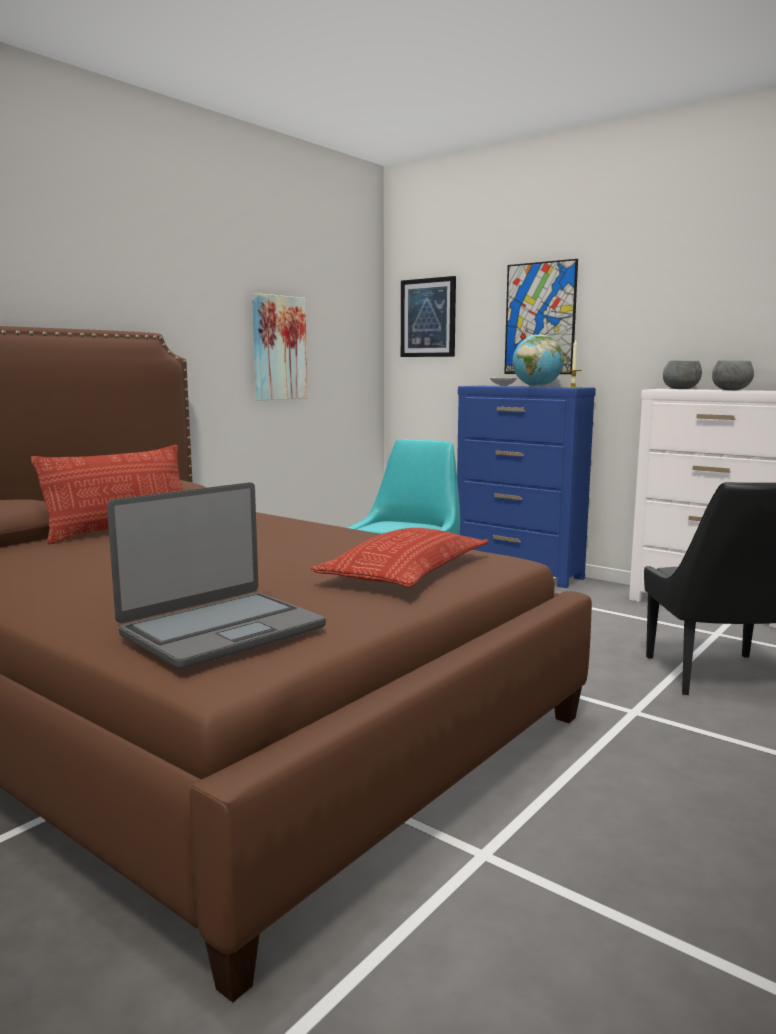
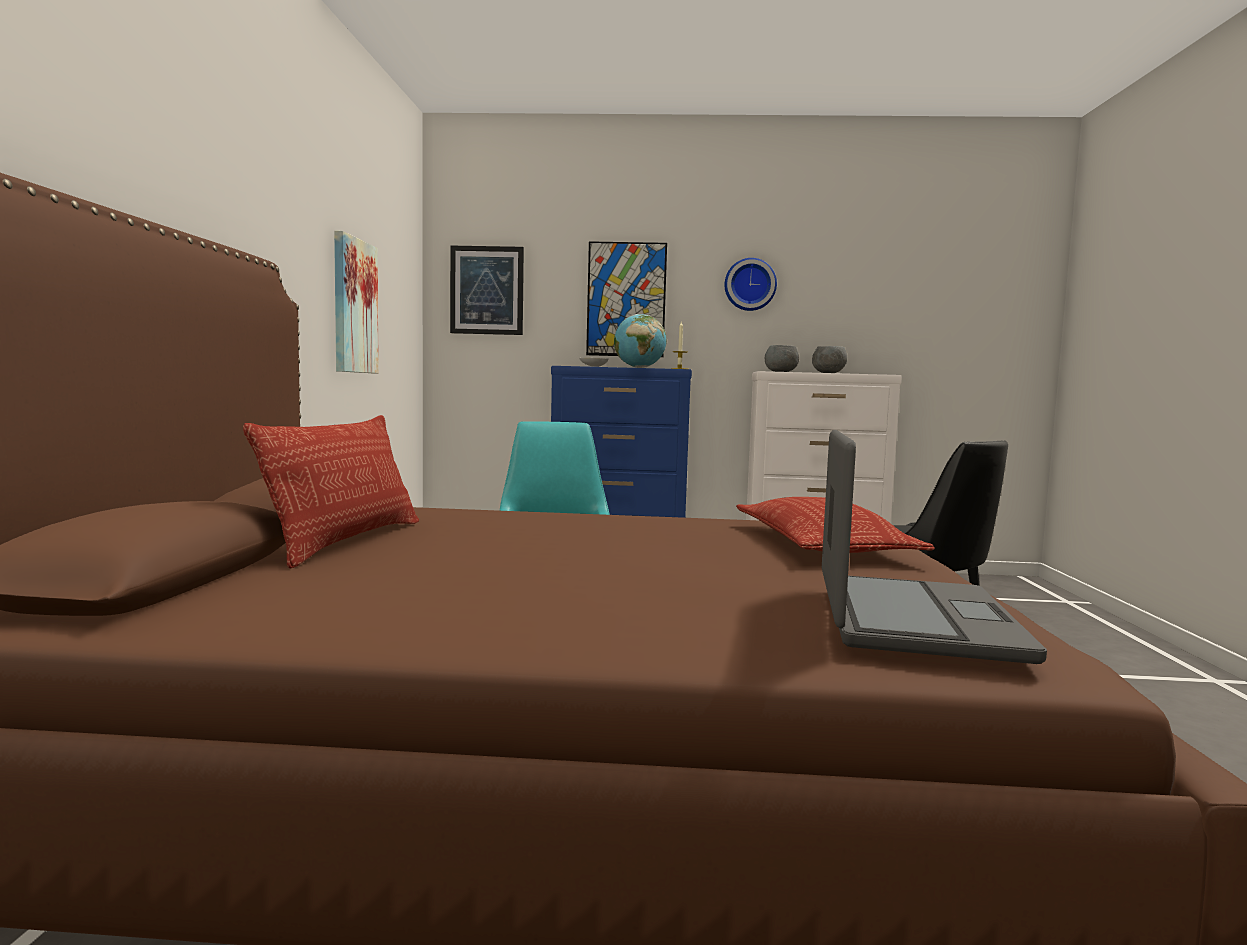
camera: 35 degrees left, 5 degrees down
(660, 295) = (750, 285): none -> wall clock

